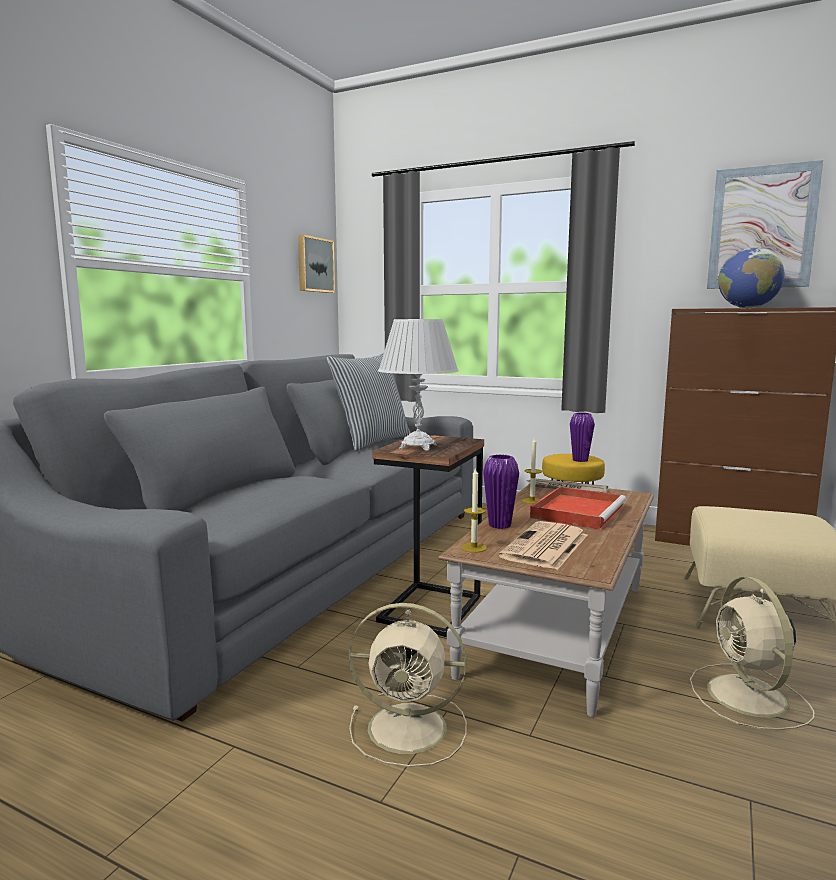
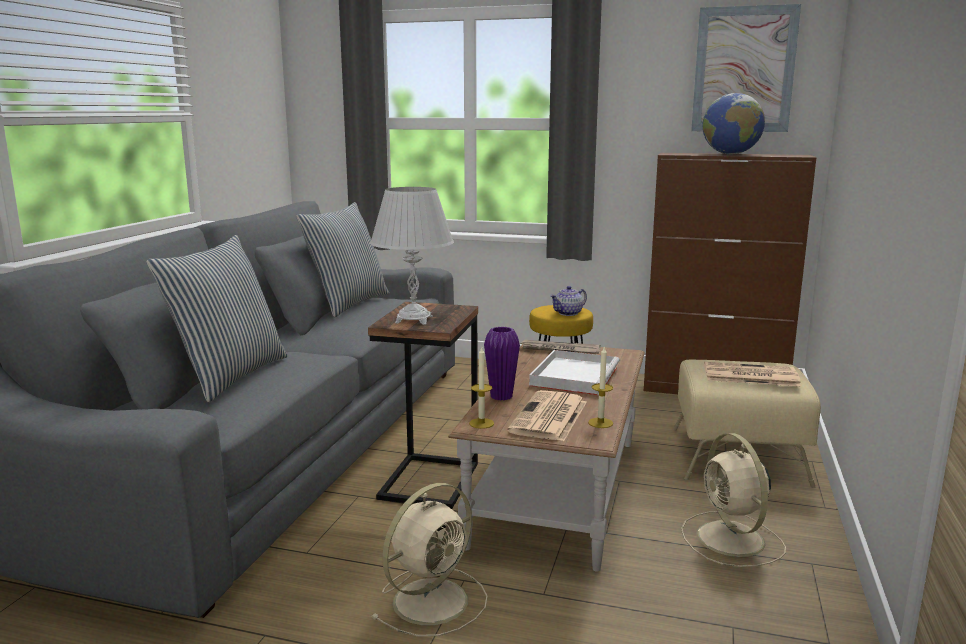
camera: 10 degrees left, 5 degrees up
(242, 491) = (229, 376): none -> pillow
(314, 265) = (260, 93): picture -> none
(411, 728) = (433, 599): beige fan -> beige fan turned 45 degrees counterclockwise
(532, 501) = (528, 366): candle -> candle (600, 423)
(578, 511) = (574, 376): red tray -> white tray
(580, 460) = (568, 313): purple vase -> teapot
(768, 522) = (749, 375): none -> newspaper

